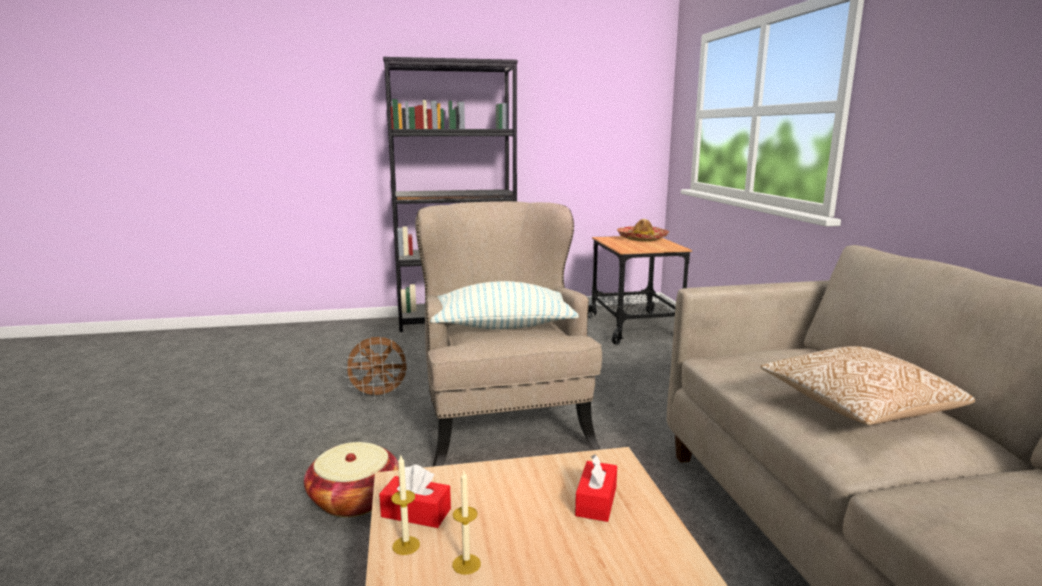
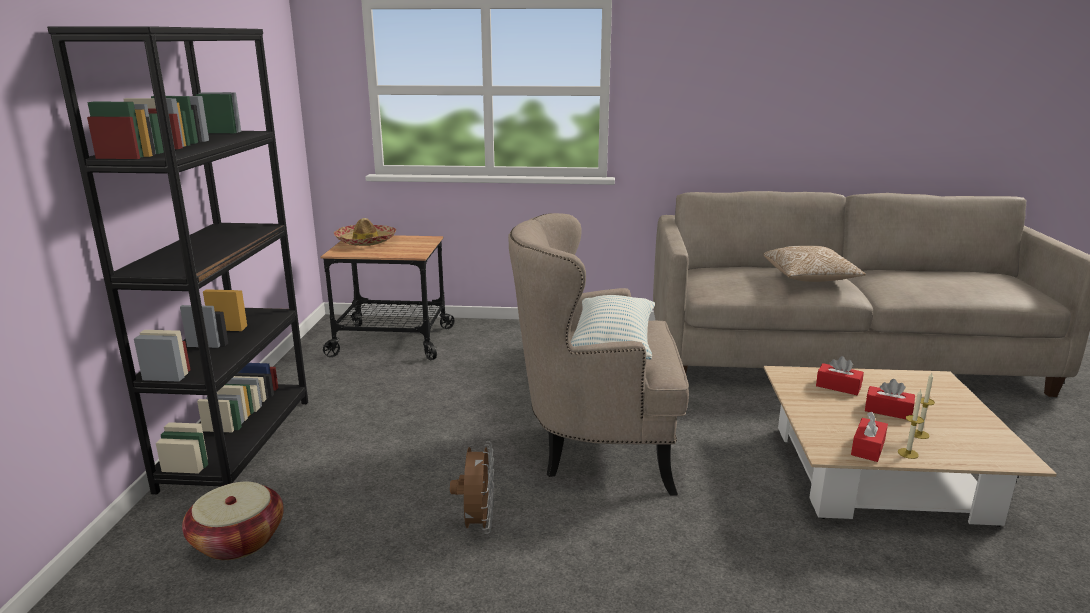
camera: 75 degrees left, 5 degrees up
(354, 499) = (724, 545): basket -> basket (238, 540)
(534, 541) = (888, 411): none -> red tissue box

